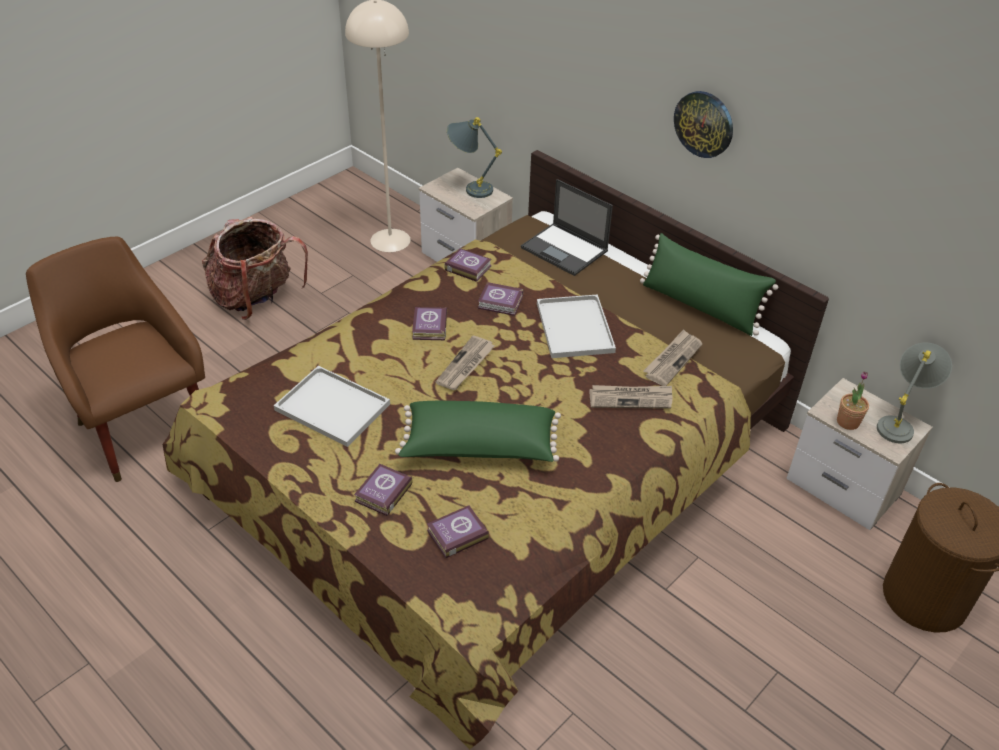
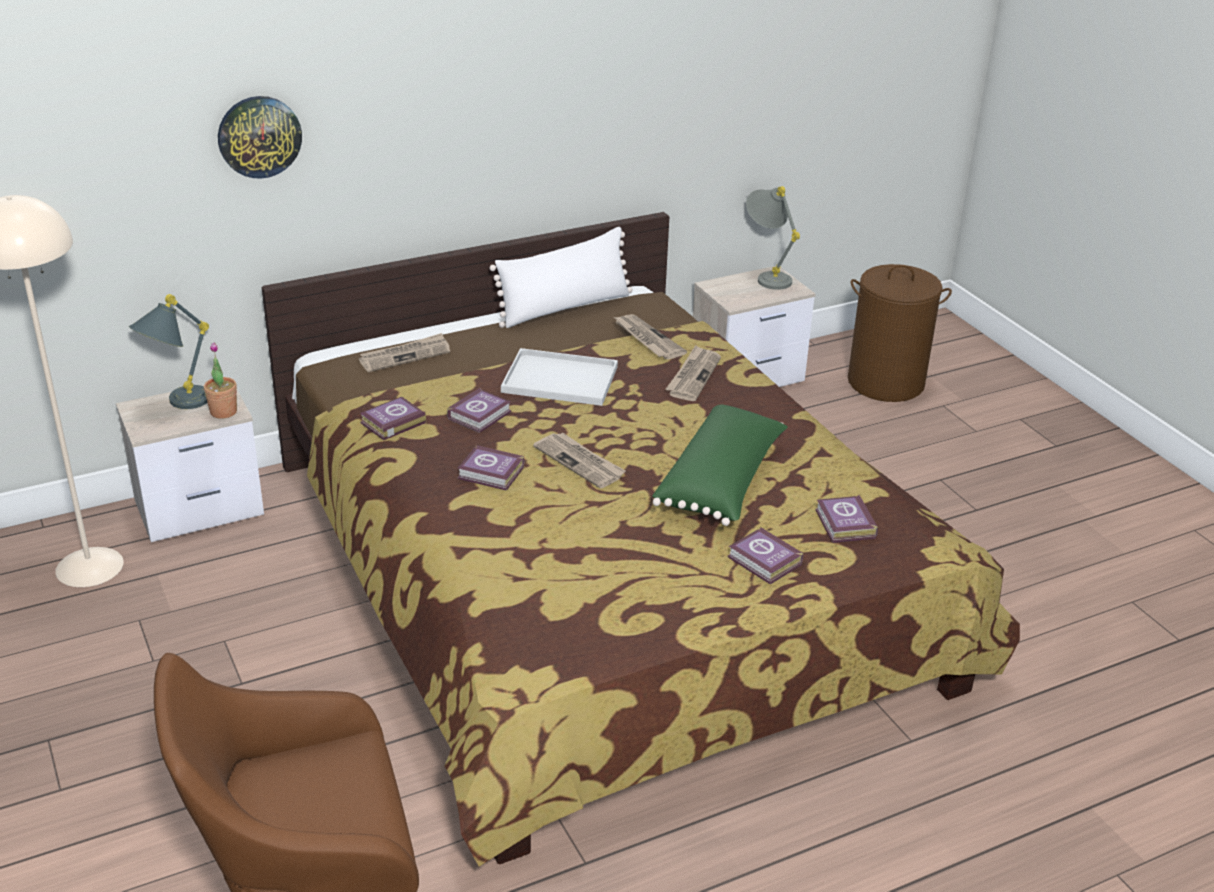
camera: 70 degrees left, 10 degrees down
(256, 299) = (105, 734): backpack -> none
(334, 407) = (599, 572): white tray -> none
(565, 250) = (405, 355): laptop -> newspaper
(700, 306) = (565, 308): green pillow -> white pillow
(704, 124) = (486, 117): wall clock -> wall clock (259, 136)
(848, 422) = (753, 298): potted plant -> potted plant (223, 412)

